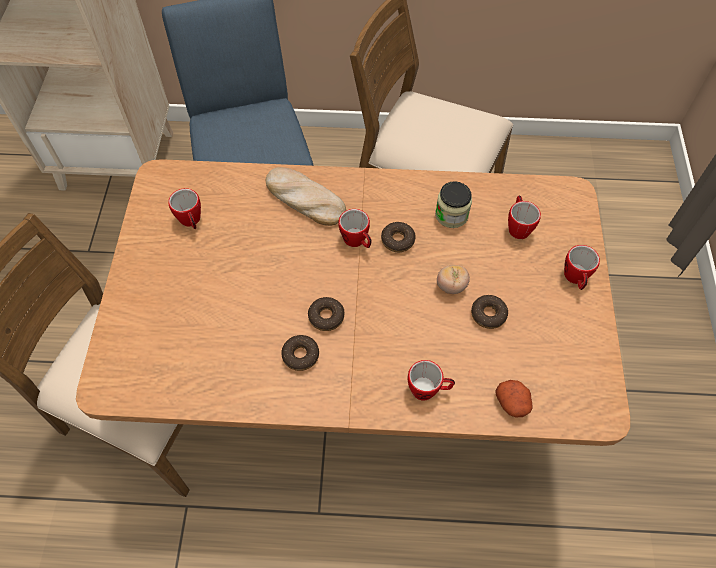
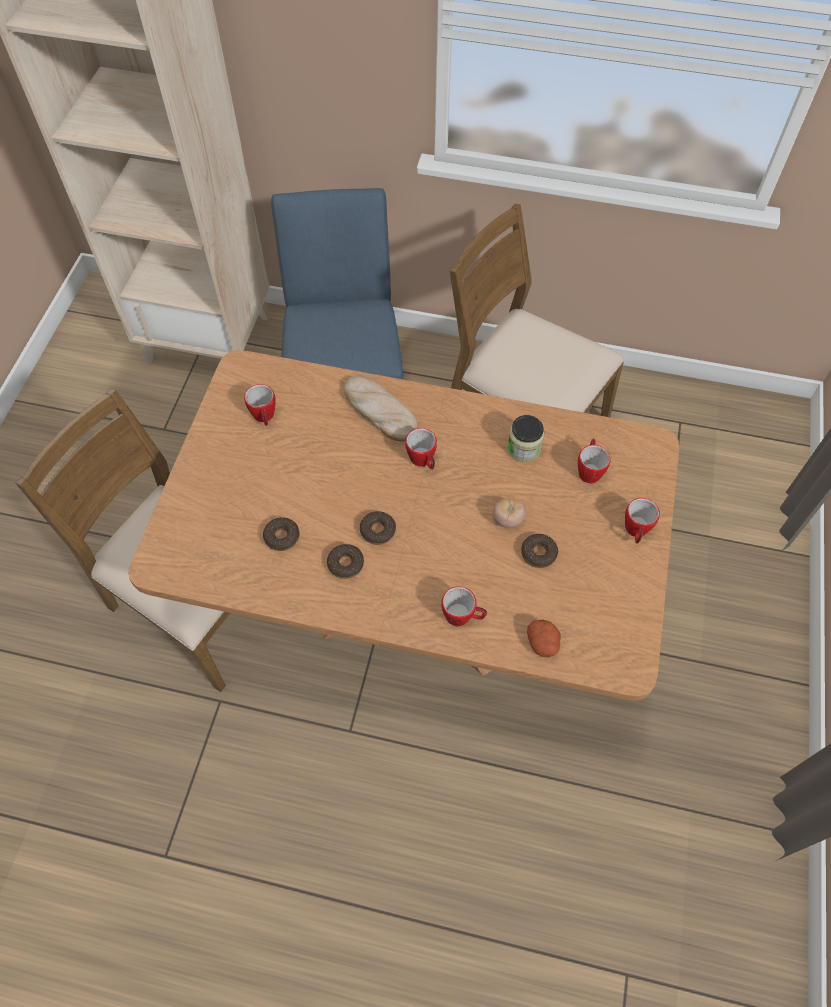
camera: 10 degrees right, 0 degrees up
(397, 240) = (464, 466): donut -> donut (282, 537)

